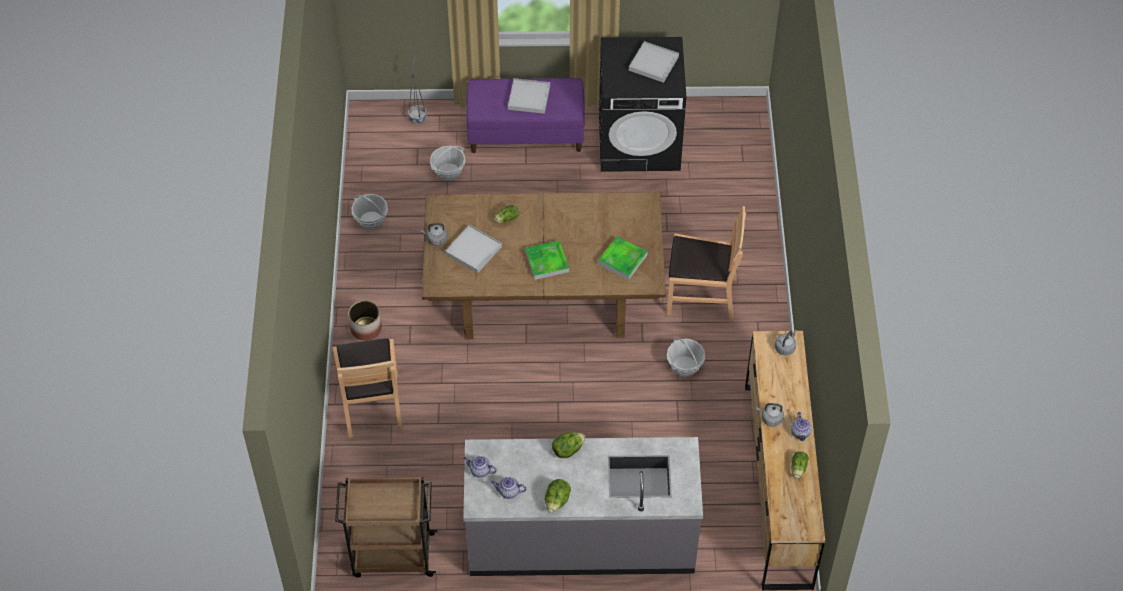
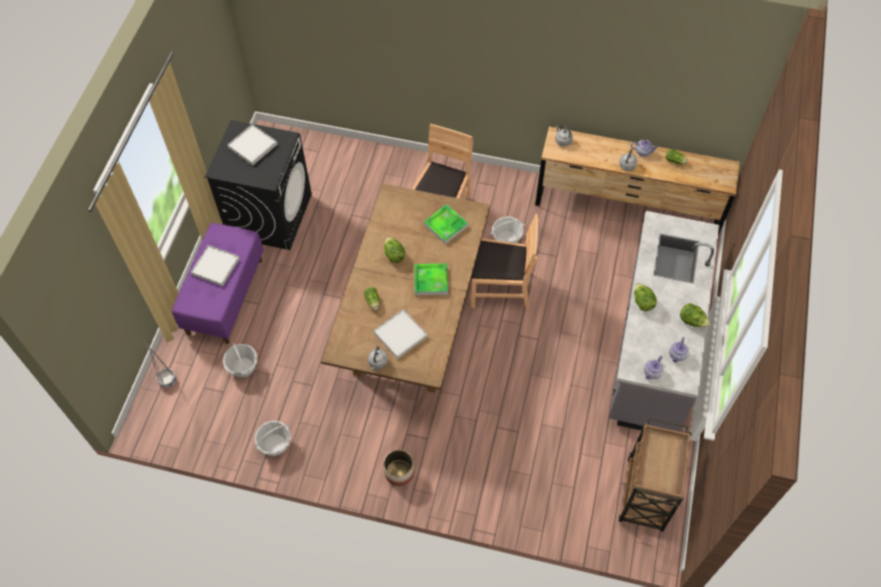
camera: 75 degrees left, 5 degrees up
(371, 404) = (484, 483): brown chair -> brown chair (500, 288)
(569, 223) = (394, 255): none -> lettuce

